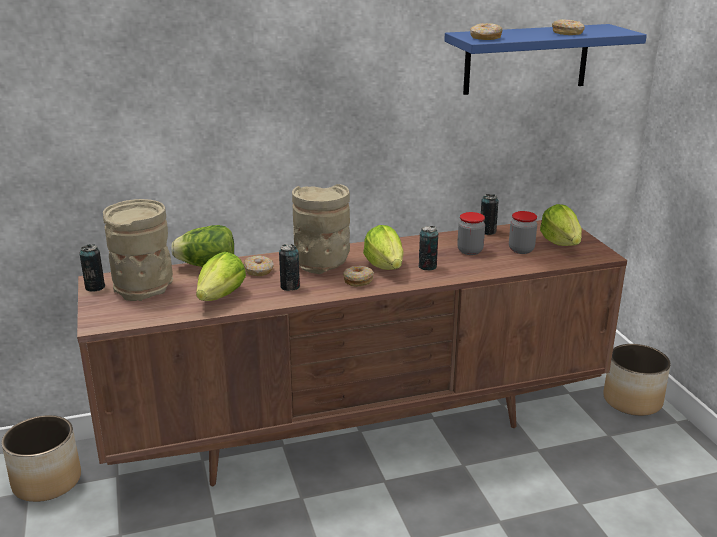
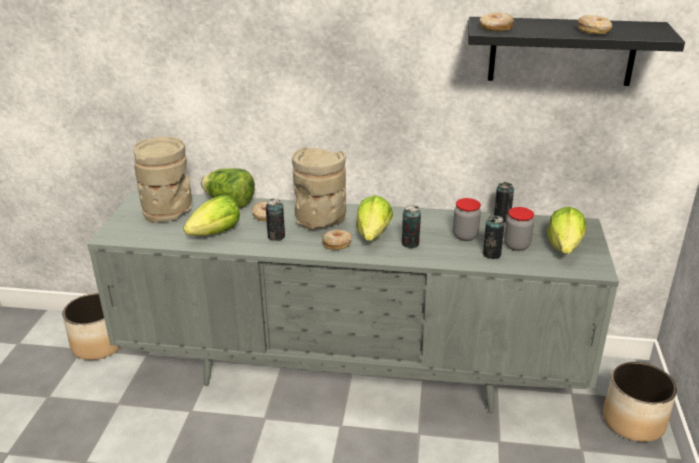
camera: 25 degrees right, 5 degrees up
(95, 287) = (135, 203): can -> can (491, 254)
(359, 429) = (352, 371): brown cabinet -> grey cabinet
(526, 59) = (561, 51): blue shelf -> black shelf

